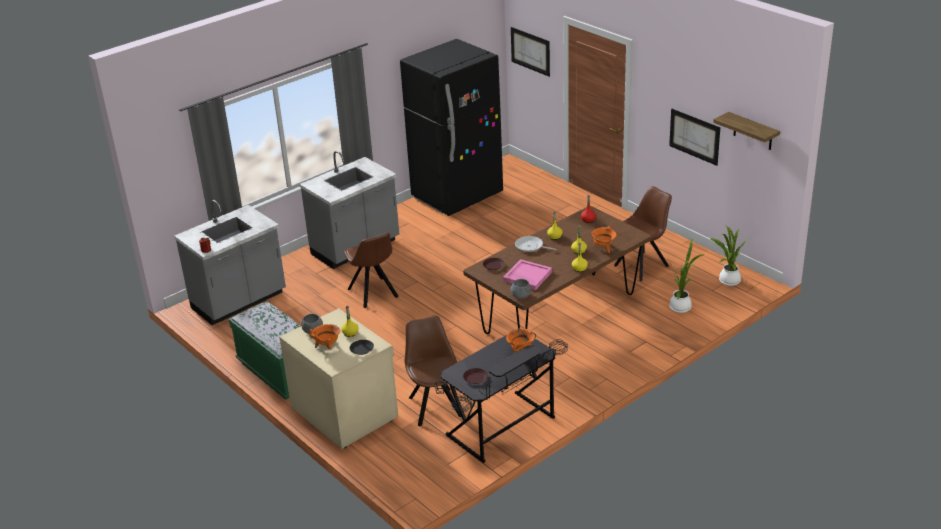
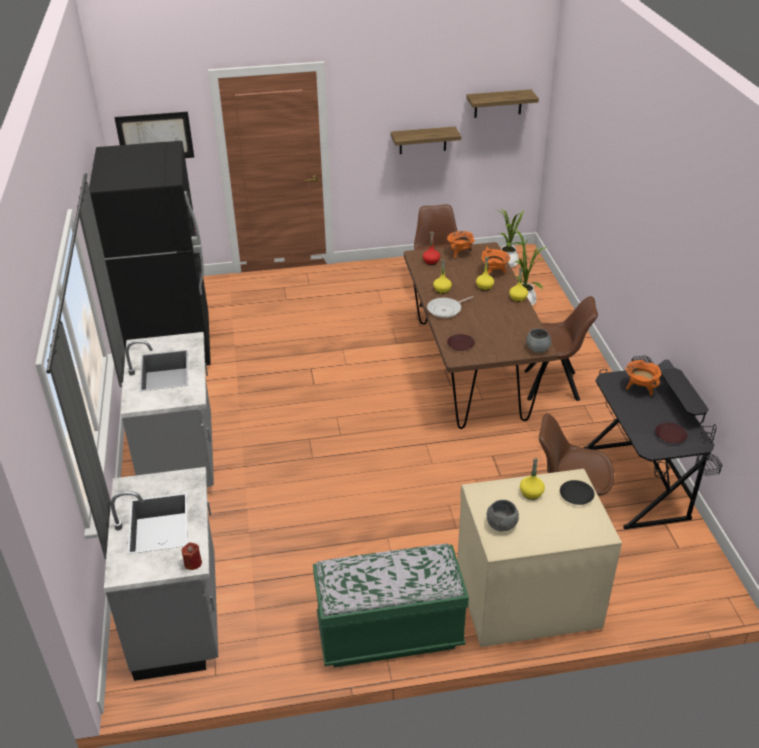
camera: 60 degrees left, 5 degrees up
(327, 347) = (549, 523): orange cooking pot -> orange cooking pot (460, 254)
(373, 293) = (295, 482): brown chair -> brown chair (552, 386)
(527, 276) = (503, 332): pink tray -> none
(694, 136) = (422, 140): picture -> shelf

